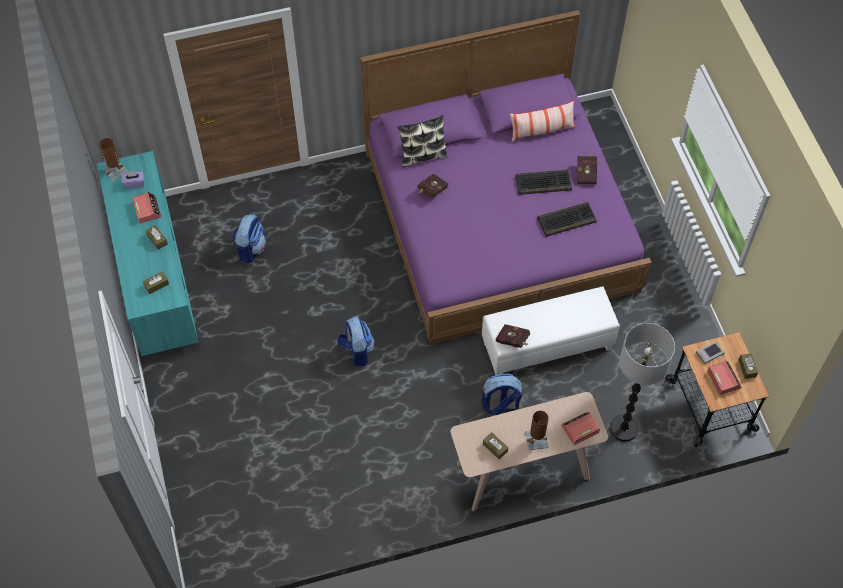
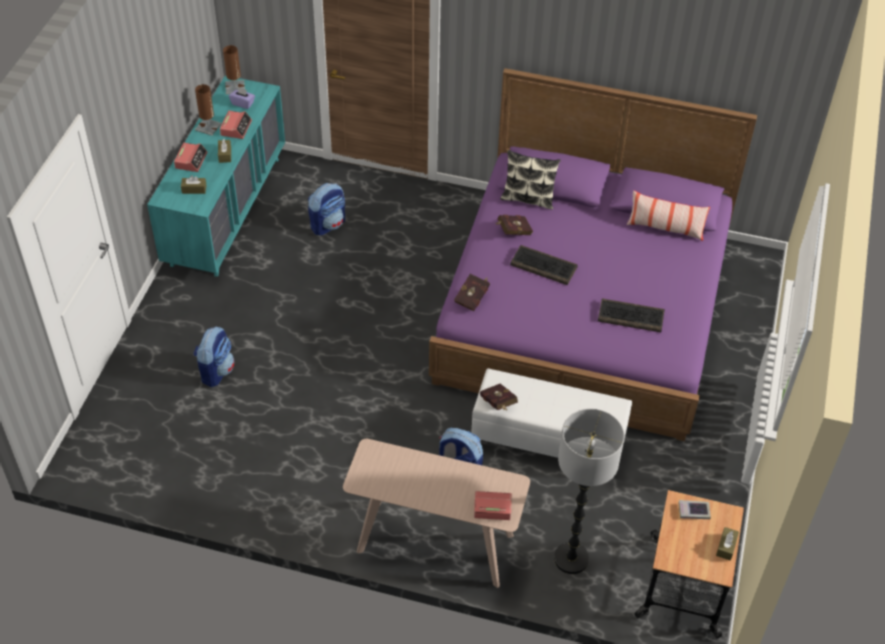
camera: 30 degrees right, 10 degrees down
(356, 351) = (357, 354): backpack -> backpack (216, 371)
(495, 447) = (392, 478): brown tissue box -> none
(536, 439) = (439, 493): brown table lamp -> brown table lamp (208, 127)
(544, 182) = (632, 273): keyboard -> keyboard (544, 266)
(586, 173) = (684, 285): red book -> red book (473, 298)
(723, 379) = (691, 544): alarm clock -> alarm clock (191, 160)

